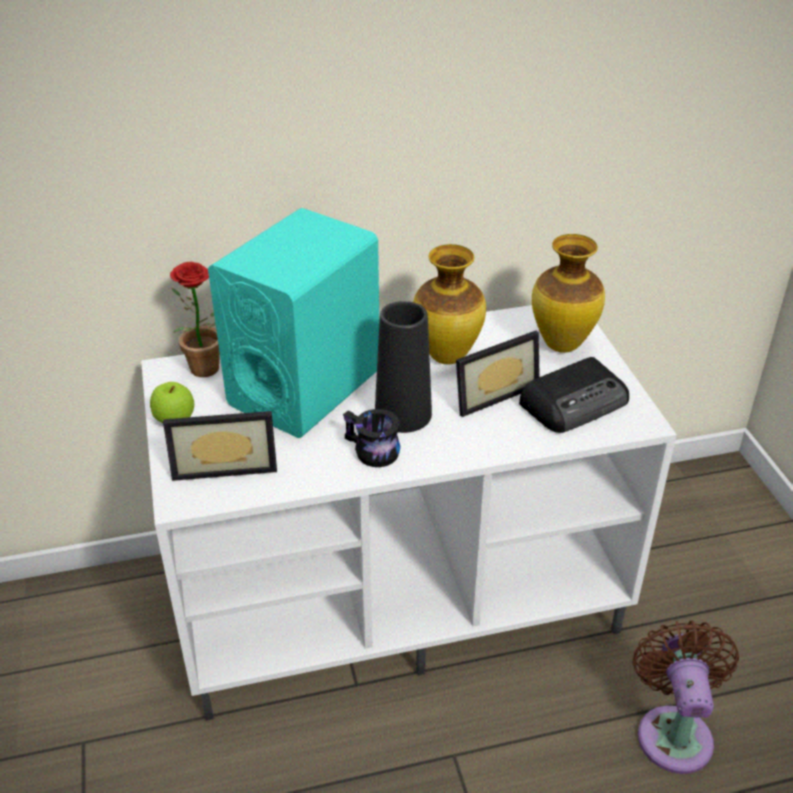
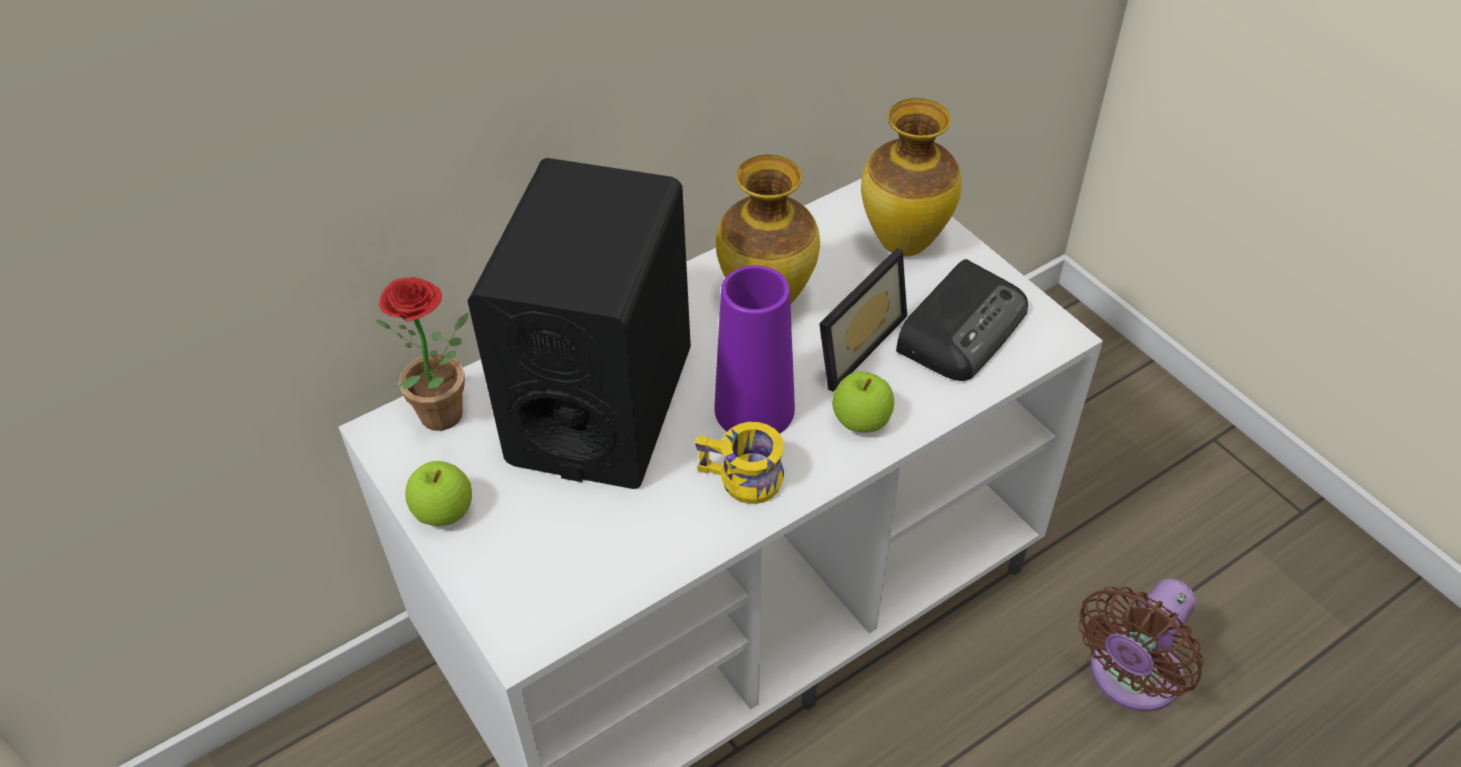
camera: 20 degrees left, 10 degrees up
(225, 464) = (553, 561): picture frame -> none
(305, 387) = (601, 405): turquoise speaker -> black speaker
(370, 452) = (741, 482): black mug -> yellow mug
(403, 414) = (754, 409): black vase -> purple vase
(471, 439) = (861, 421): none -> apple
(673, 731) = (1129, 678): brown fan -> brown fan turned 120 degrees counterclockwise

